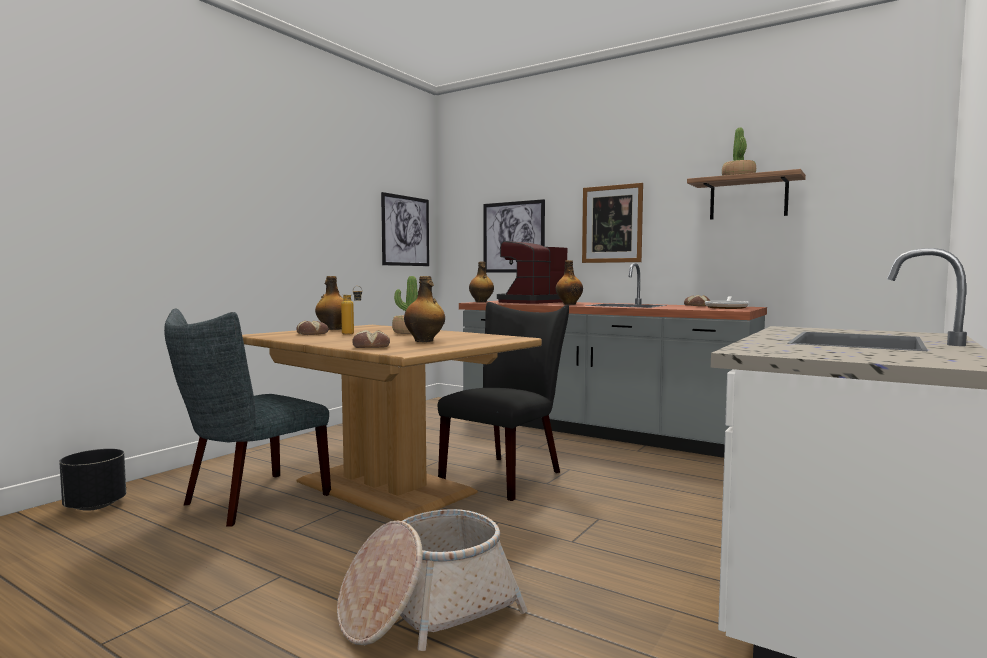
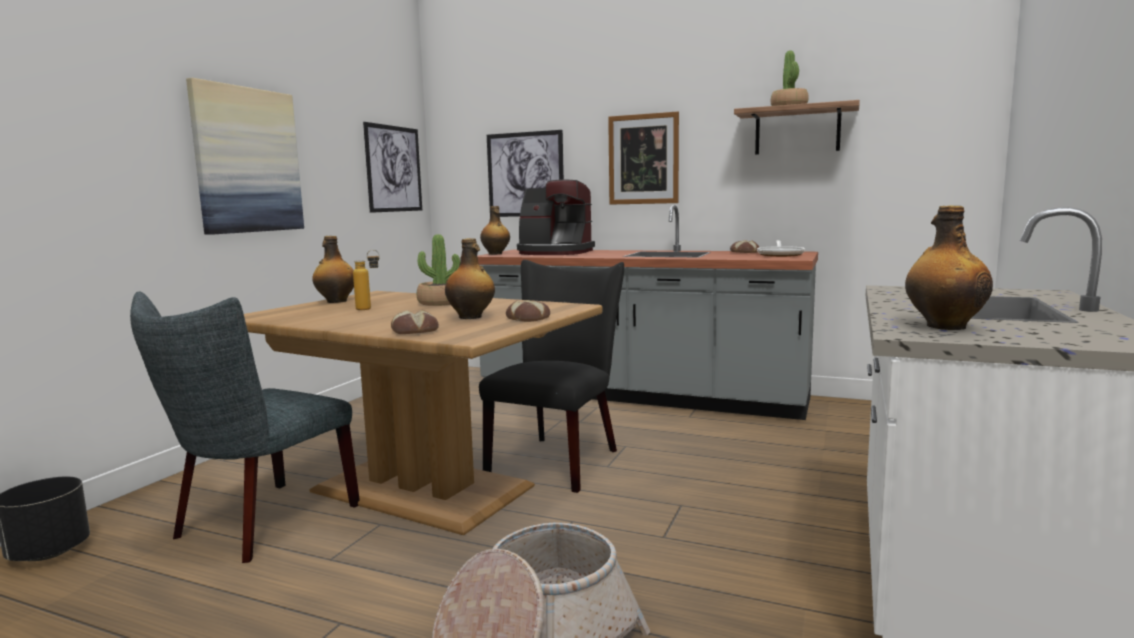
camera: 10 degrees left, 5 degrees up
(282, 218) = (247, 160): none -> picture
(312, 333) = (318, 311): bread -> bread (529, 318)
(531, 302) = (554, 252): coffee machine -> coffee machine turned 105 degrees counterclockwise
(569, 304) = (602, 254): bottle -> bottle (944, 326)

